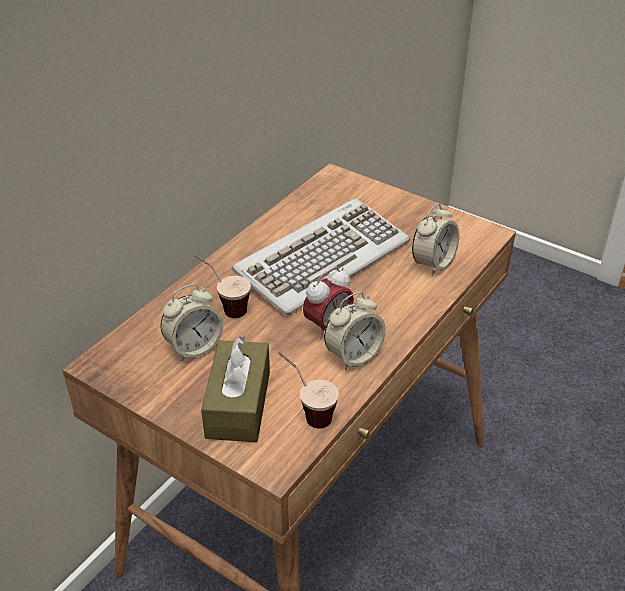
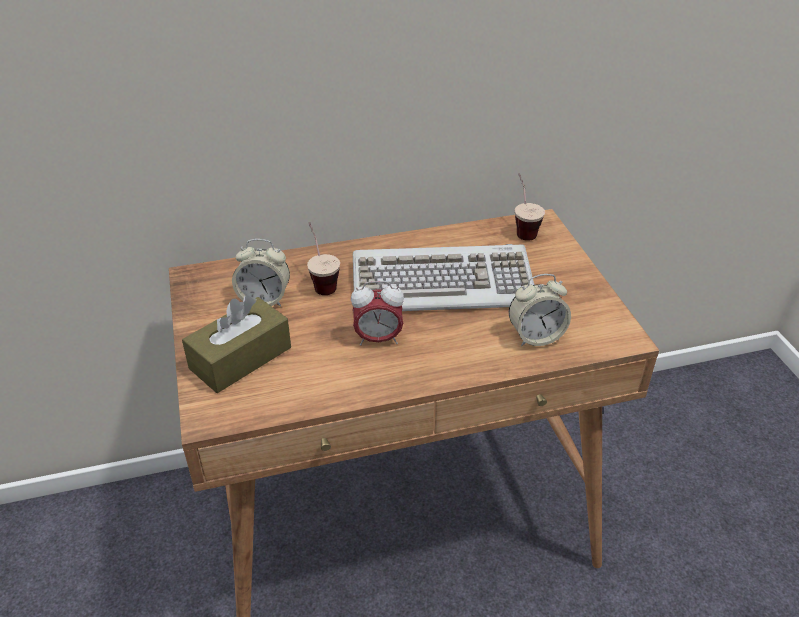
camera: 40 degrees right, 0 degrees up
(306, 412) = (278, 394): cup -> cup (522, 228)
(353, 356) = (368, 373): alarm clock -> none

